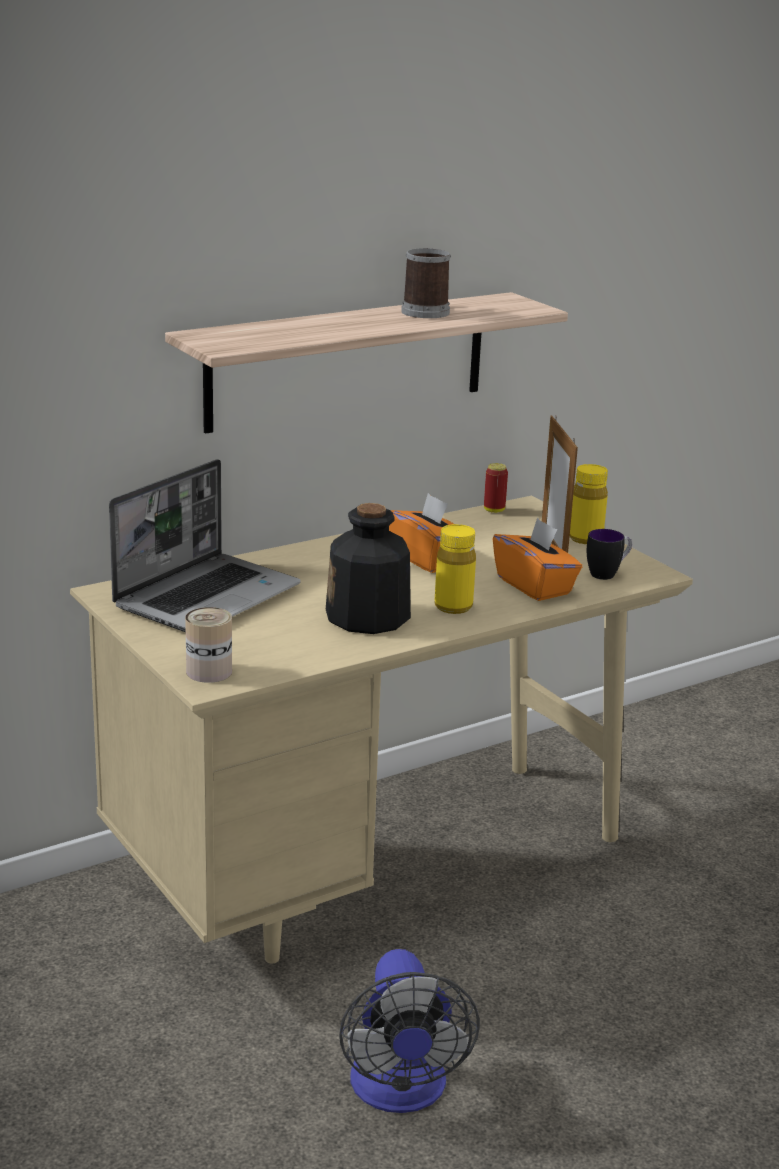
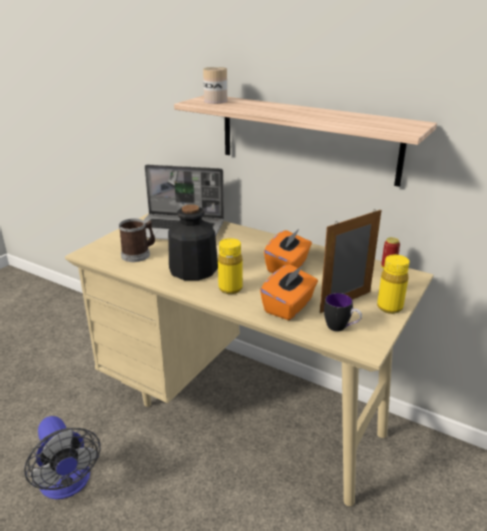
camera: 65 degrees right, 5 degrees up
(209, 672) = (100, 250): can -> can (215, 101)
(400, 1091) = (67, 484): fan -> fan turned 90 degrees counterclockwise
(425, 310) = (340, 115): mug -> mug (139, 254)

